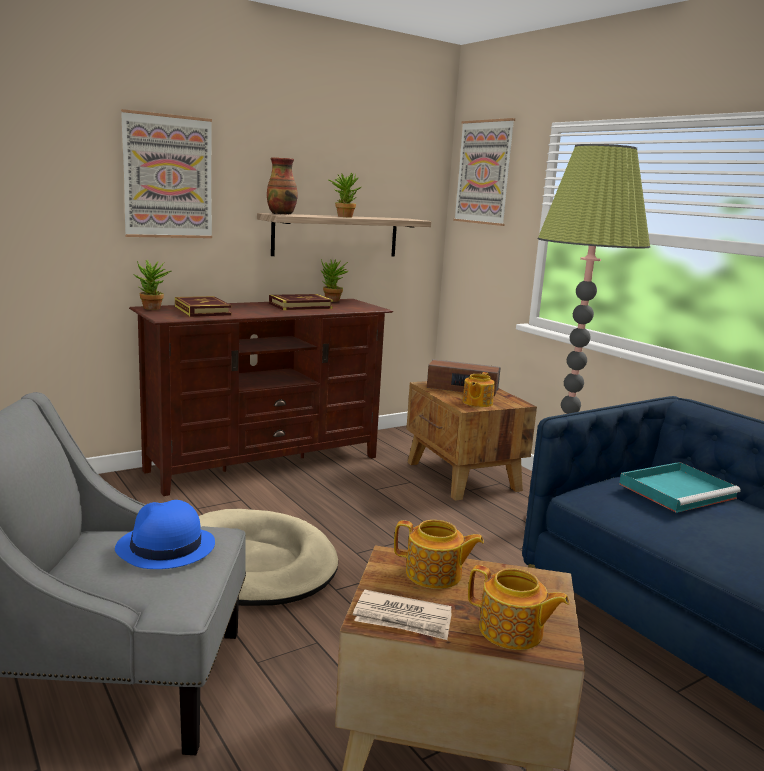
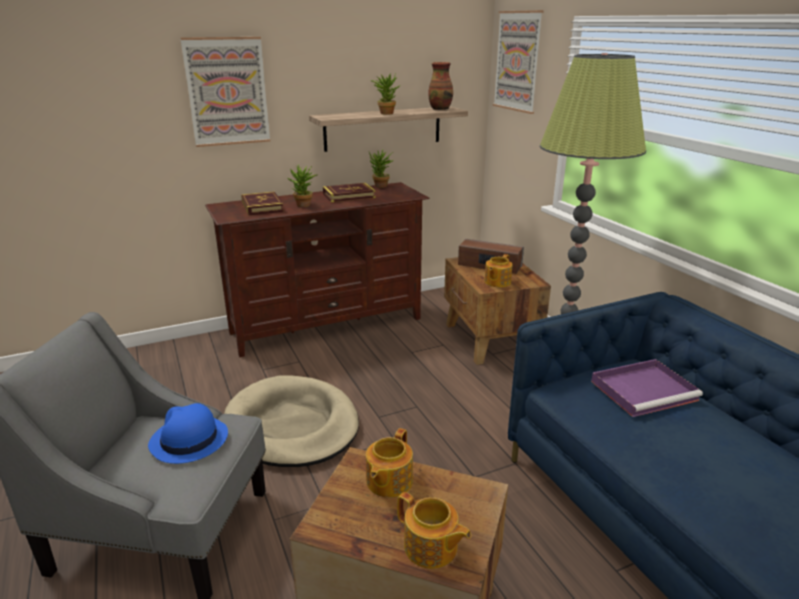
camera: 10 degrees right, 10 degrees up
(152, 309) = (222, 206): potted plant -> potted plant (304, 206)
(282, 214) = (329, 116): vase -> vase (440, 109)
(403, 619) = (344, 529): newspaper -> none
(434, 574) = (388, 481): teapot -> teapot turned 90 degrees clockwise
(678, 490) = (645, 390): turquoise tray -> purple tray

